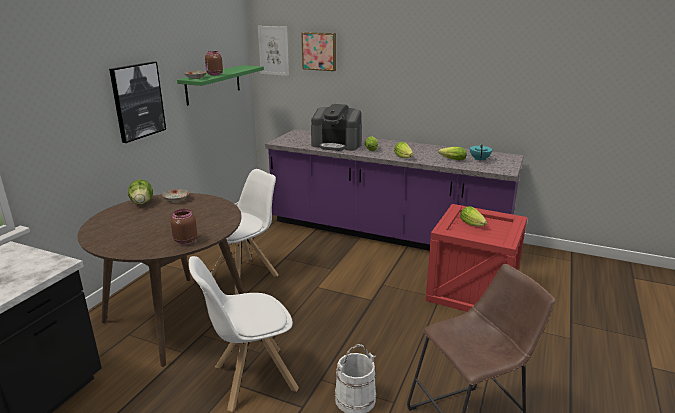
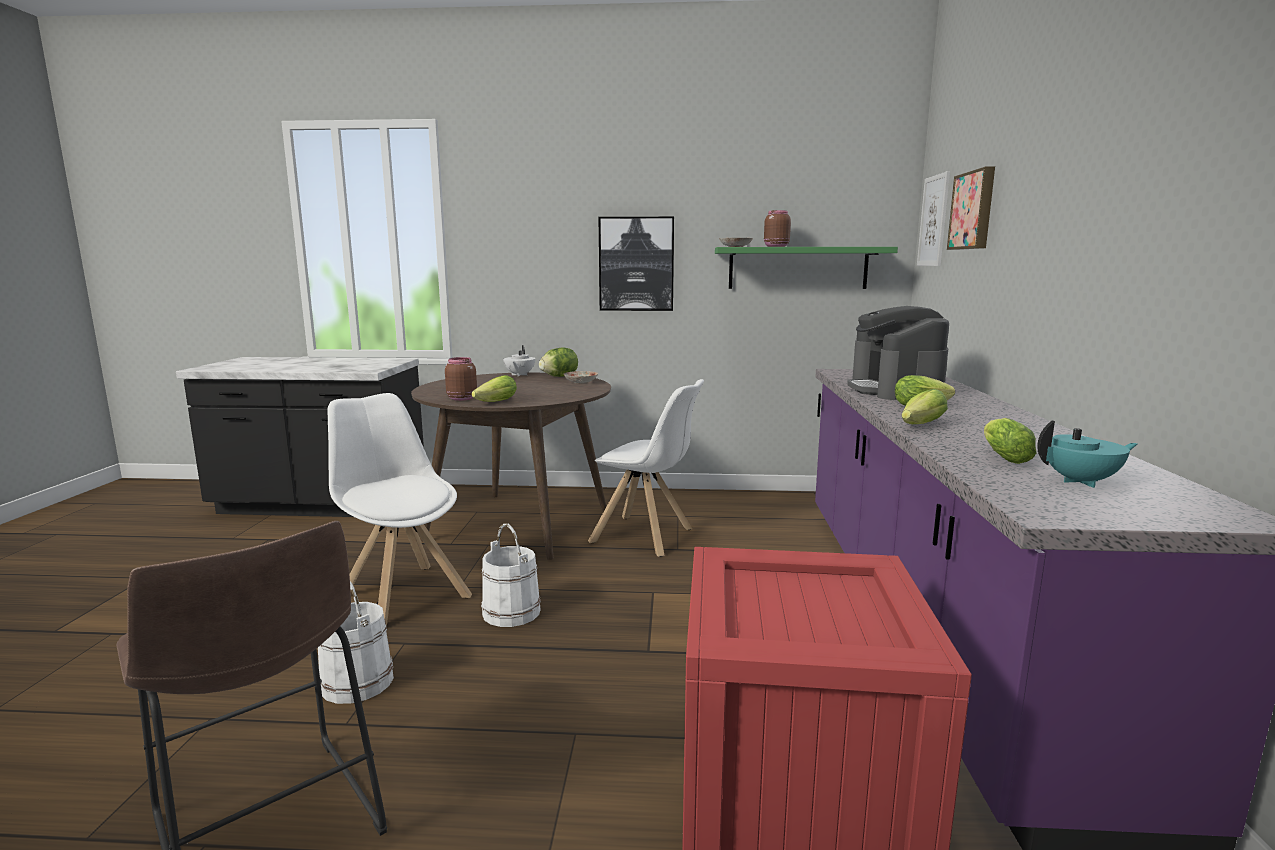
camera: 70 degrees right, 10 degrees down
(111, 215) = (519, 375): none -> white teapot
(308, 335) = (512, 612): none -> white bucket
(473, 224) = (814, 598): lettuce -> lettuce (494, 402)

